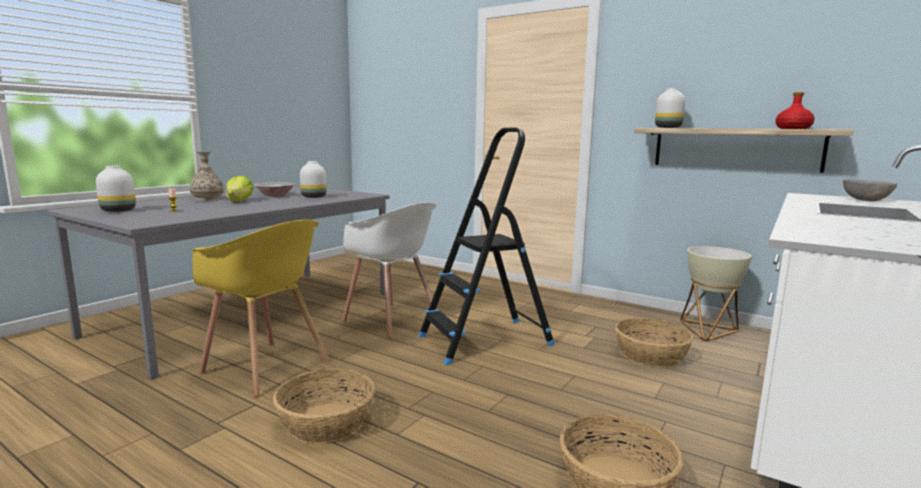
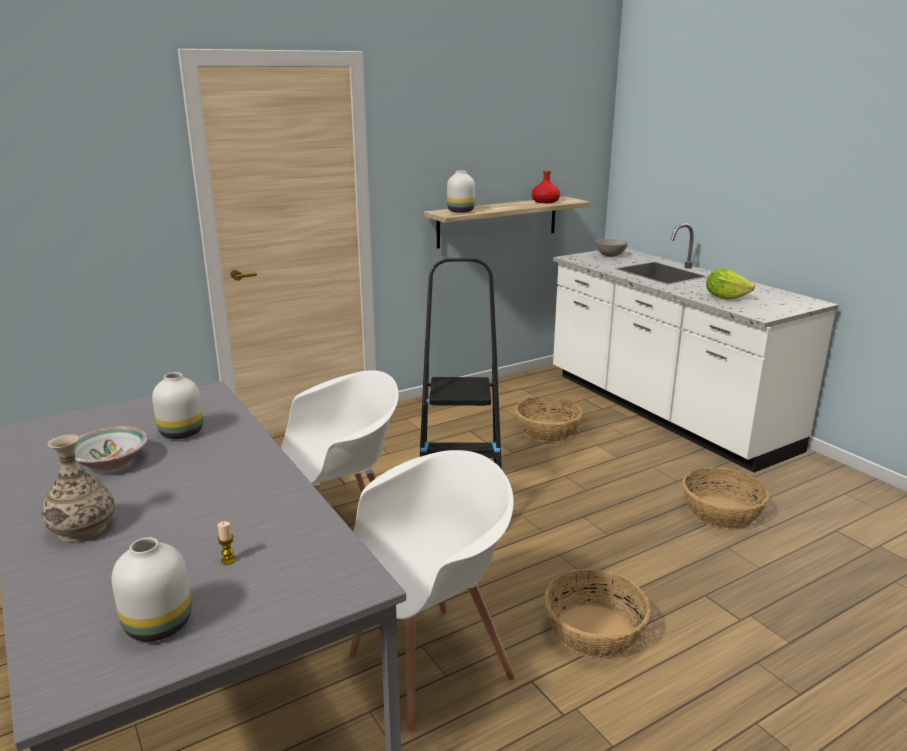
camera: 65 degrees left, 10 degrees up
(239, 201) = (159, 497): lettuce -> lettuce (725, 297)
(266, 368) = (432, 665): yellow chair -> white chair
(709, 331) = (517, 391): planter -> none

